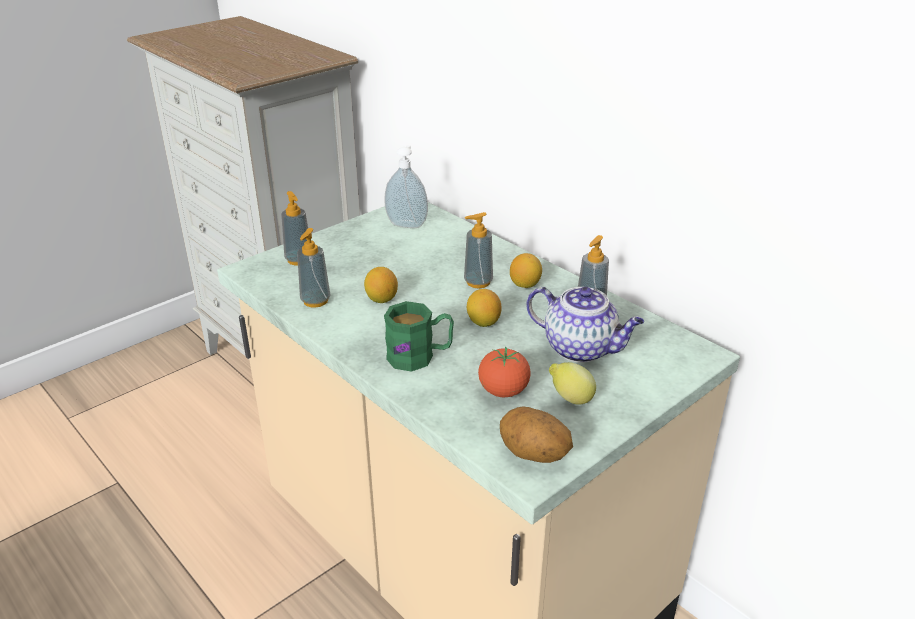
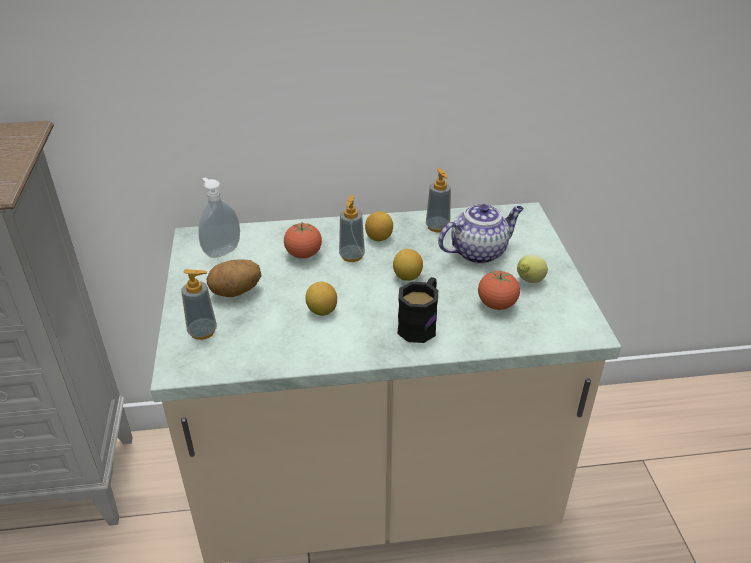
camera: 55 degrees left, 5 degrees up
(315, 301) = (283, 347): soap dispenser -> none
(420, 356) = (420, 324): green mug -> black mug
(449, 259) = (303, 254): none -> tomato
(533, 456) = (573, 323): potato -> potato (236, 293)

